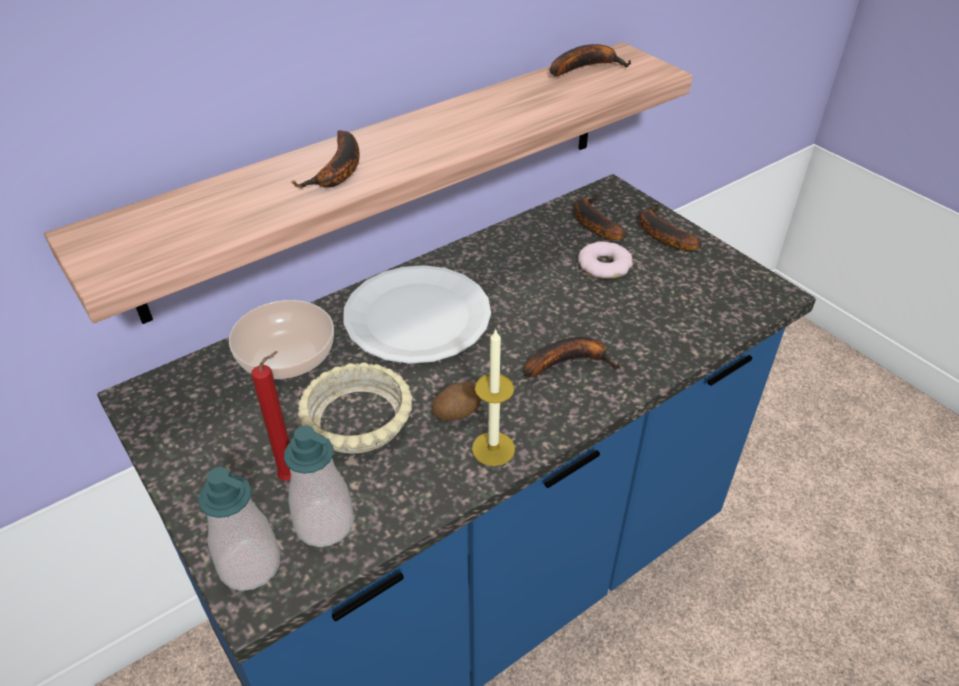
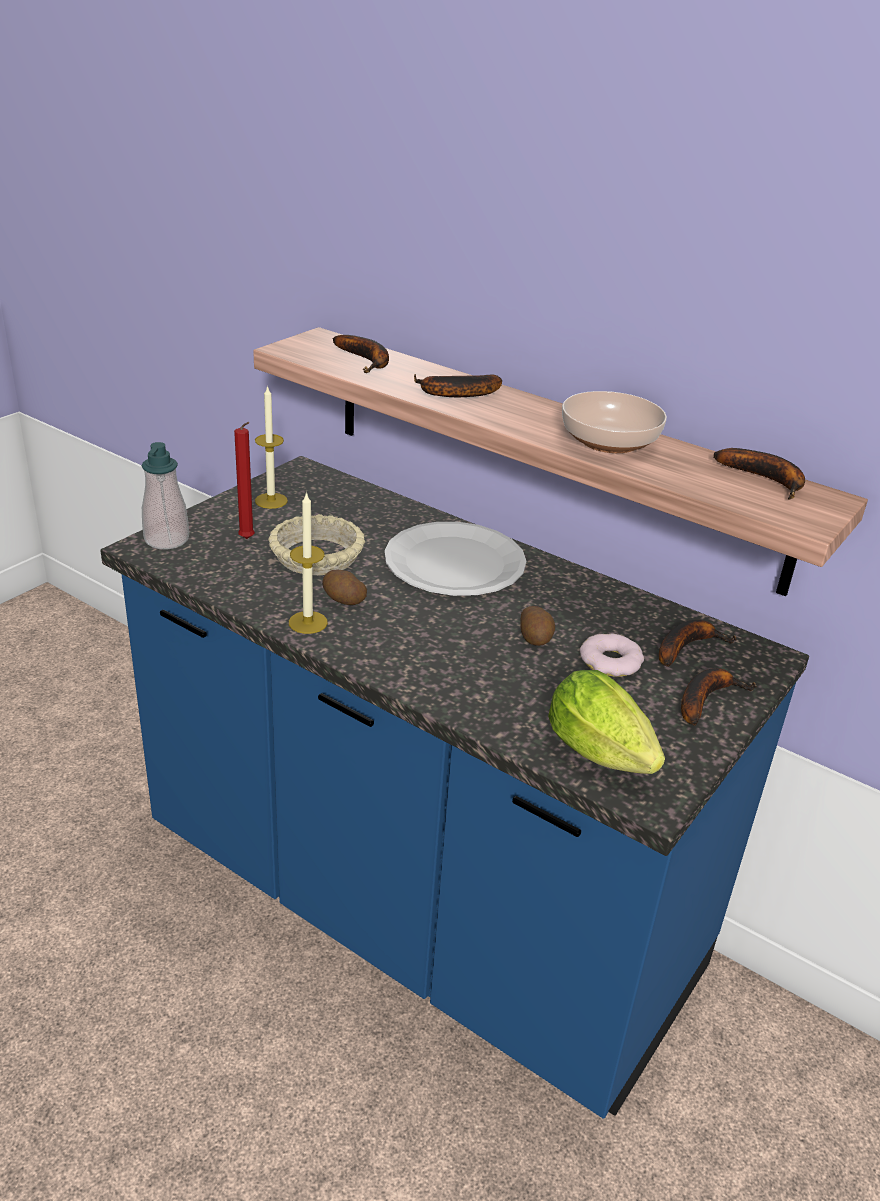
camera: 70 degrees right, 10 degrees down
(204, 440) = (271, 501): none -> candle
(286, 357) = (370, 513): bowl -> bowl (607, 440)
(325, 524) = (208, 560): soap dispenser -> none
(561, 297) = (536, 638): none -> potato
(569, 361) = (439, 652): banana -> banana (367, 361)
(727, 303) = (604, 757): none -> lettuce

